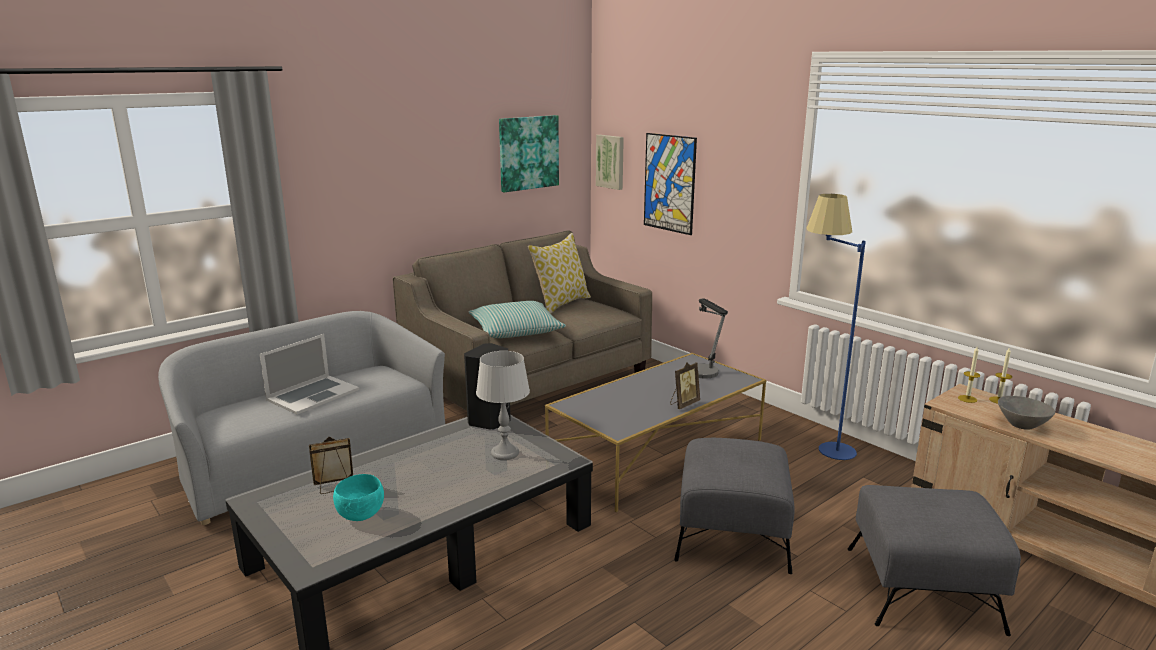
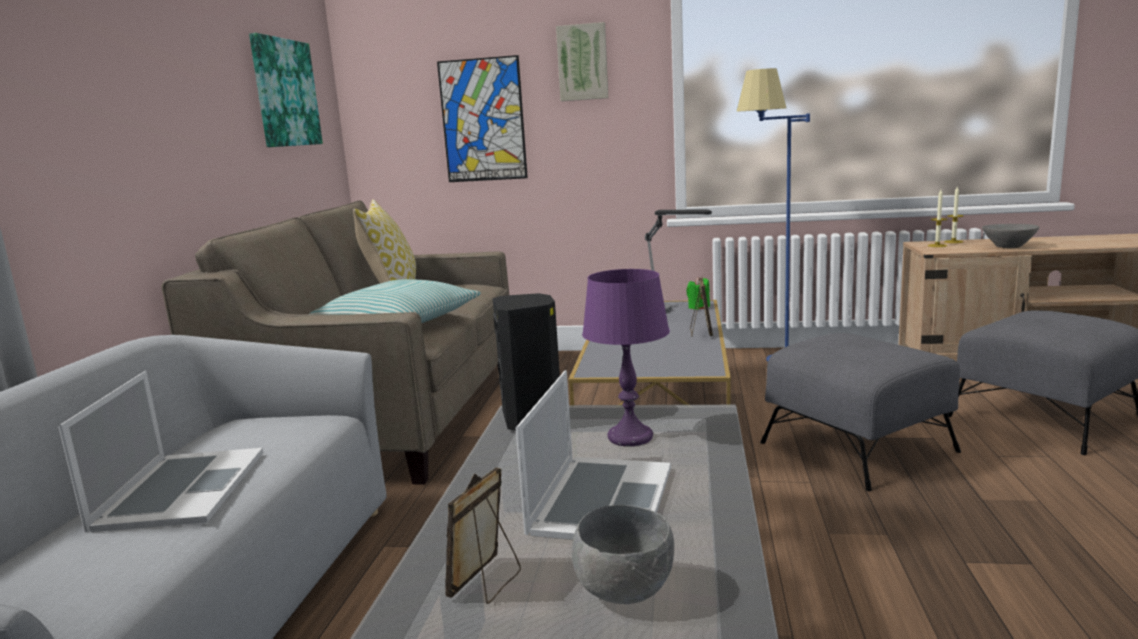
camera: 40 degrees left, 5 degrees down
(362, 515) = (626, 590): turquoise bowl -> grey bowl
(430, 476) = (601, 499): none -> laptop
(505, 453) = (630, 437): grey table lamp -> purple table lamp
(611, 161) = (379, 110): picture -> picture (582, 62)
(736, 381) = (698, 307): none -> green candle

